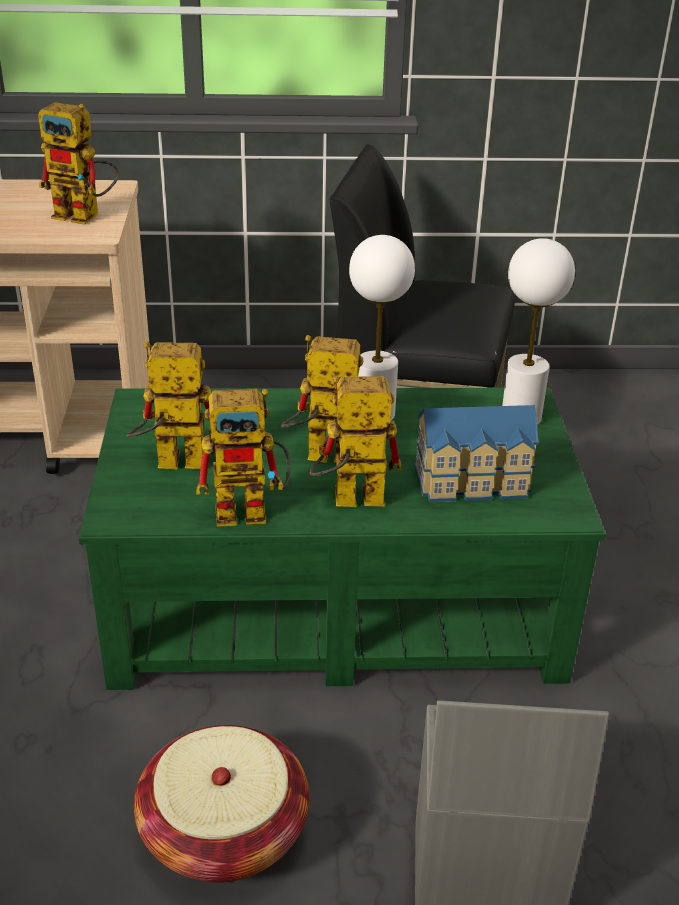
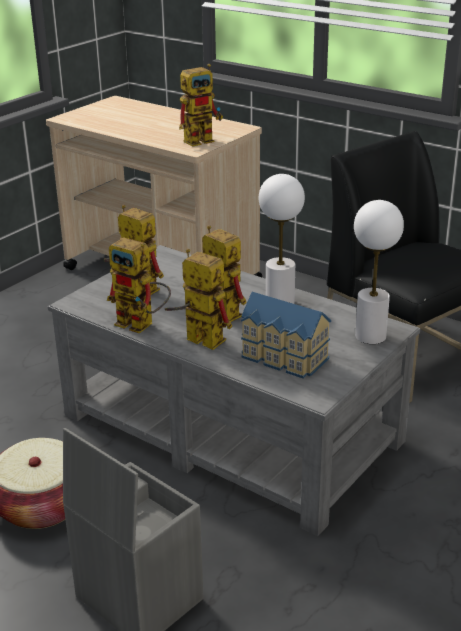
camera: 40 degrees right, 5 degrees down
(86, 216) = (203, 139): toy robot -> toy robot turned 90 degrees counterclockwise
(333, 600) = (230, 426): green coffee table -> grey coffee table

